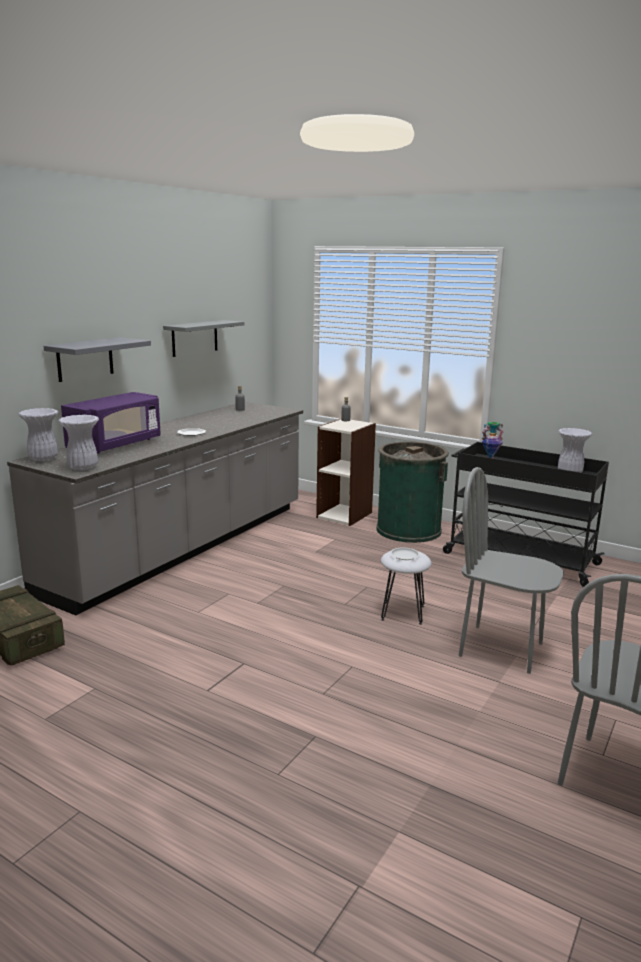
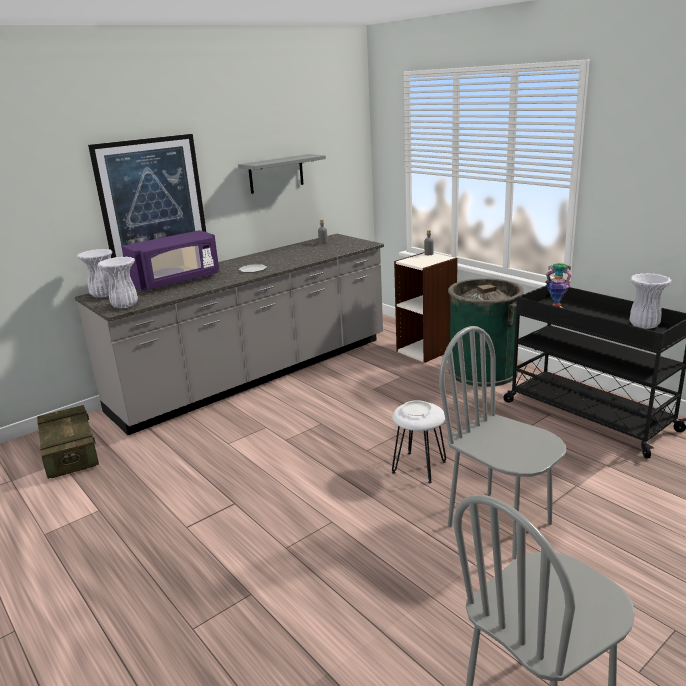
camera: 20 degrees right, 5 degrees up
(85, 359) = (152, 201): grey shelf -> picture

